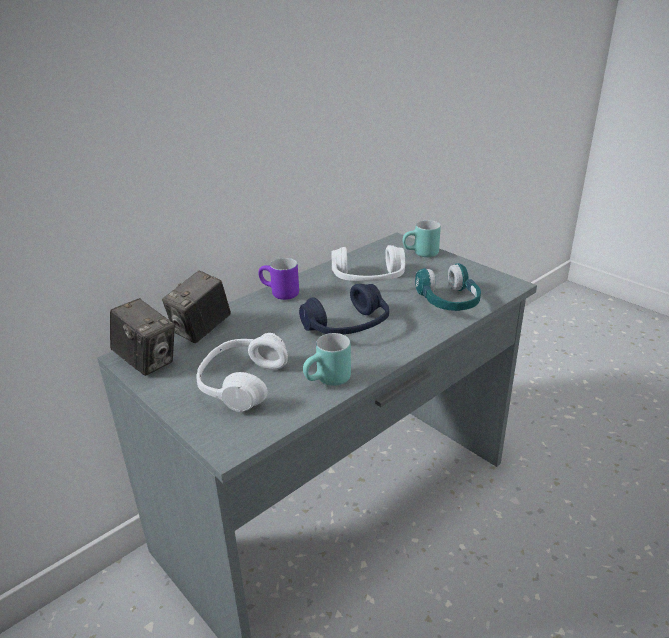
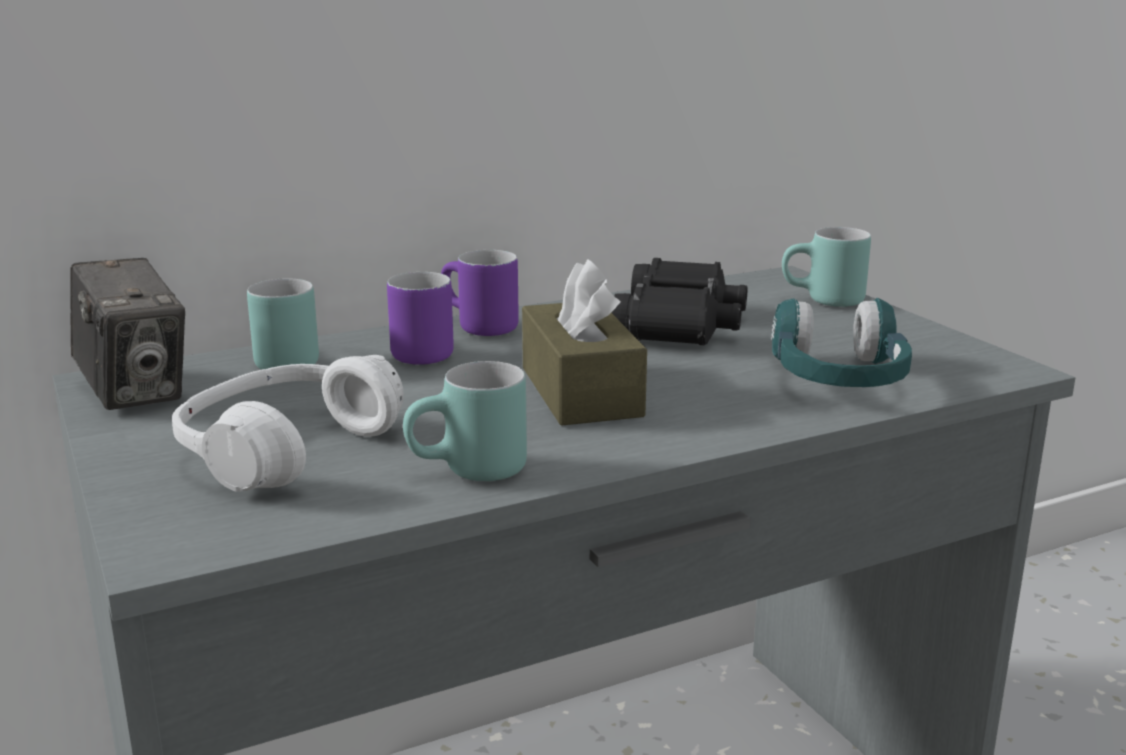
camera: 15 degrees right, 10 degrees down
(201, 330) = (278, 361): camera -> turquoise mug
(261, 314) = (415, 352): none -> purple mug
(347, 327) = (581, 391): blue headphones -> brown tissue box
(368, 279) = (681, 325): white headphones -> black binoculars

